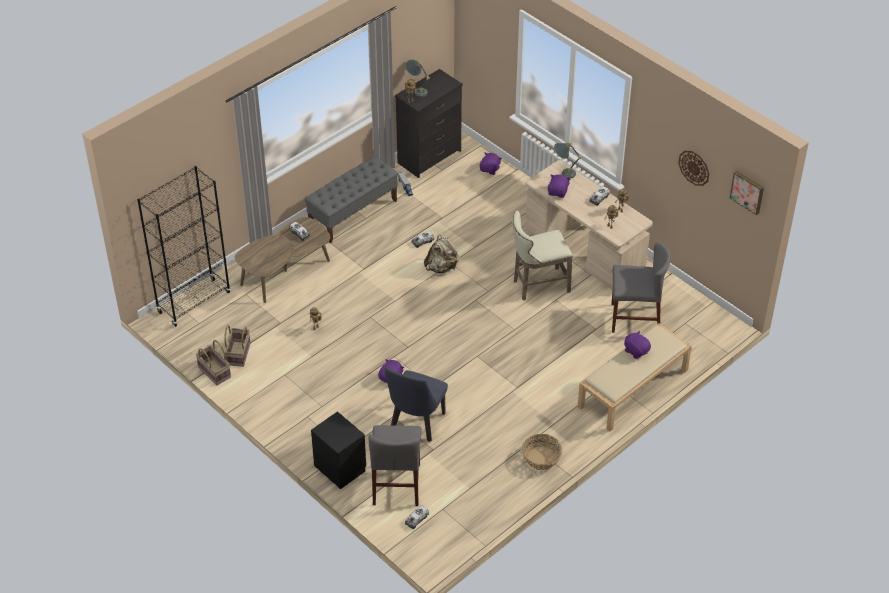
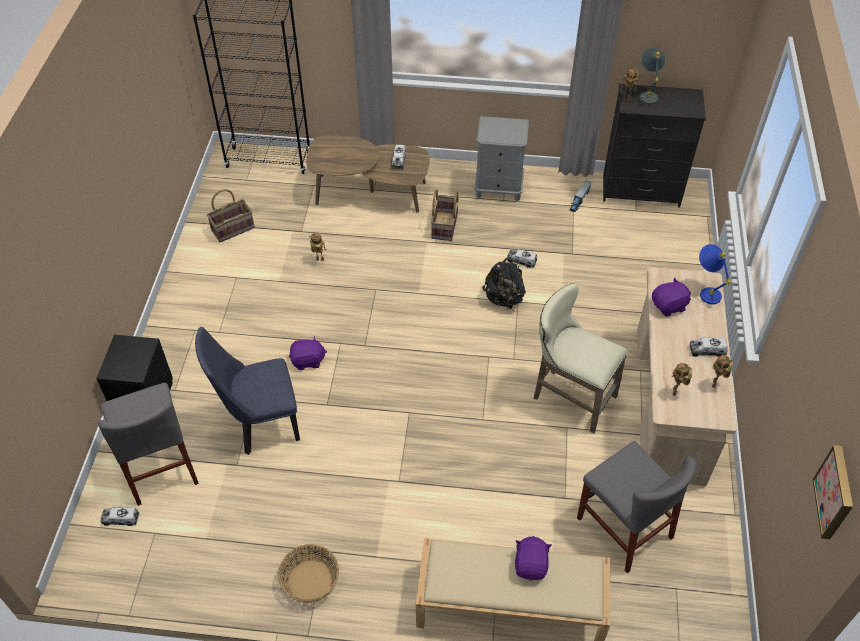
camera: 50 degrees right, 5 degrees up
(215, 372) = (195, 228): basket -> basket (445, 226)
(353, 213) = (499, 188): grey bench -> grey nightstand
(396, 484) = (160, 465): grey chair -> grey chair turned 75 degrees counterclockwise
(442, 267) = (504, 298): beige backpack -> black backpack
(490, 169) = (685, 245): purple plush toy -> none
(563, 172) = (706, 290): grey table lamp -> blue table lamp
(694, 167) = (811, 396): wall clock -> none

